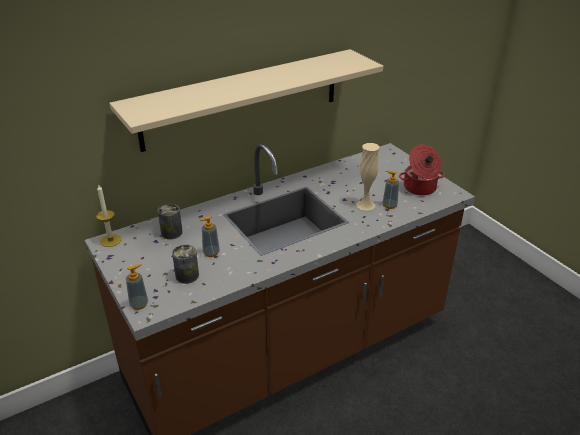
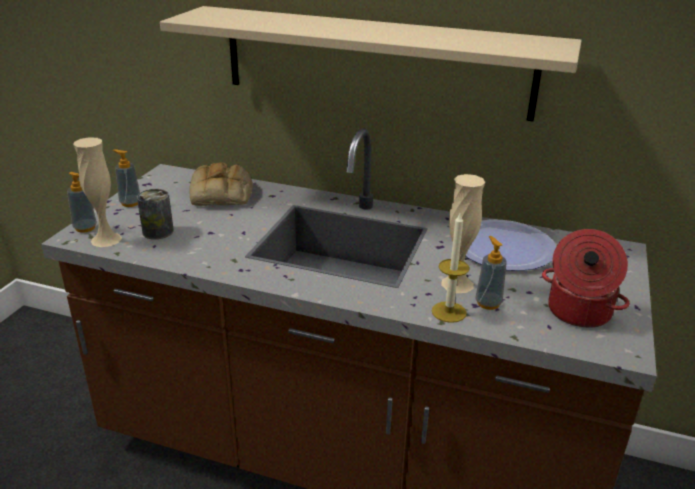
camera: 50 degrees right, 5 degrees down
(110, 240) = (172, 174): candle -> candle (449, 312)
(168, 300) = (106, 239): none -> beige vase
(171, 233) = (222, 194): can -> bread
(211, 253) = (213, 227): soap dispenser -> soap dispenser (130, 203)
(351, 176) = (504, 247): none -> plate

